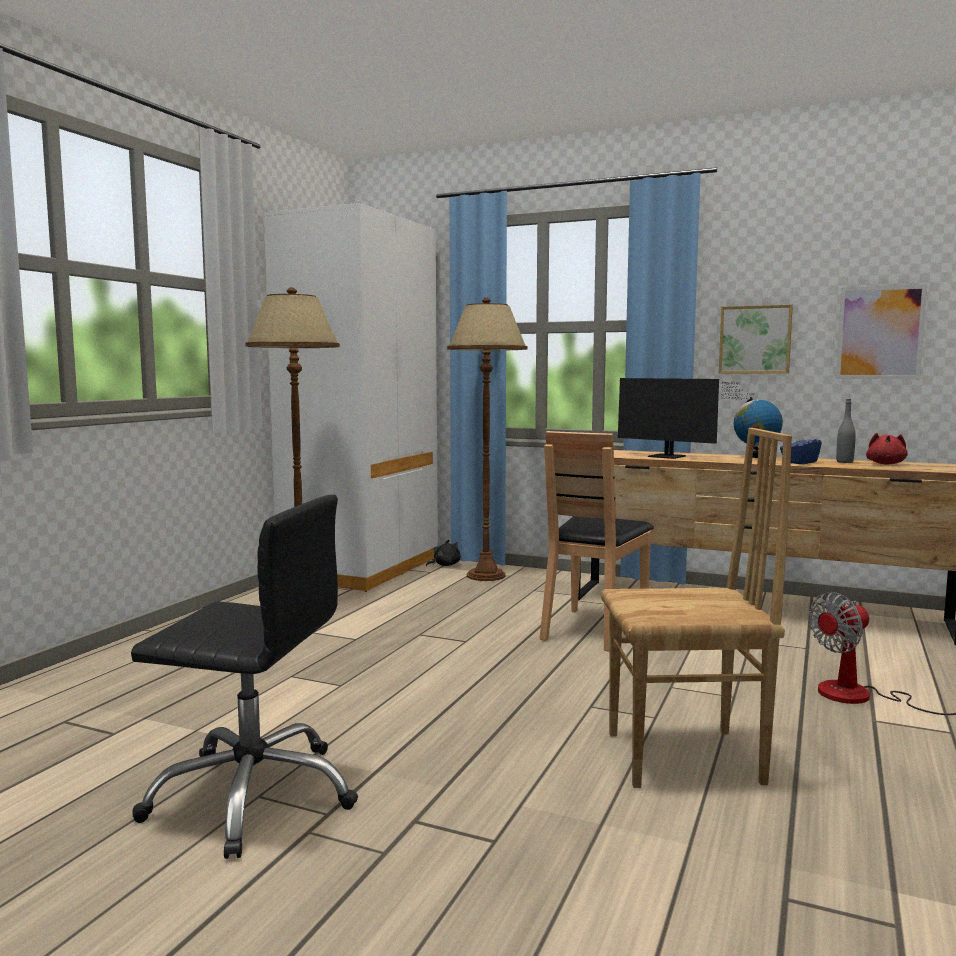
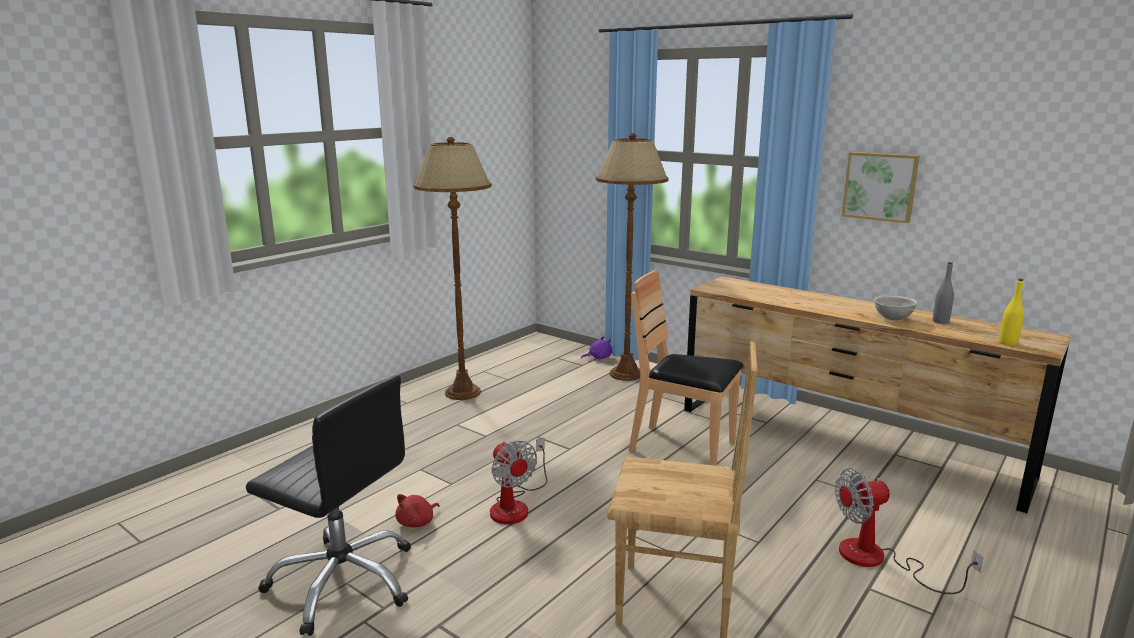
camera: 15 degrees right, 10 degrees up
(361, 569) = (528, 356): white wardrobe -> none
(435, 696) = (515, 505): none -> fan
(445, 565) = (598, 358): black plush toy -> purple plush toy
(593, 629) = (683, 448): brown chair -> brown chair turned 75 degrees clockwise
(671, 457) = (777, 298): monitor -> none
(756, 457) = (860, 304): globe -> none
(799, 462) = (892, 319): blue tissue box -> grey bowl
(880, 333) = (1005, 190): picture -> none
(886, 464) = (980, 329): red plush toy -> red plush toy (417, 522)
(923, 469) = (1008, 343): none -> yellow bottle

